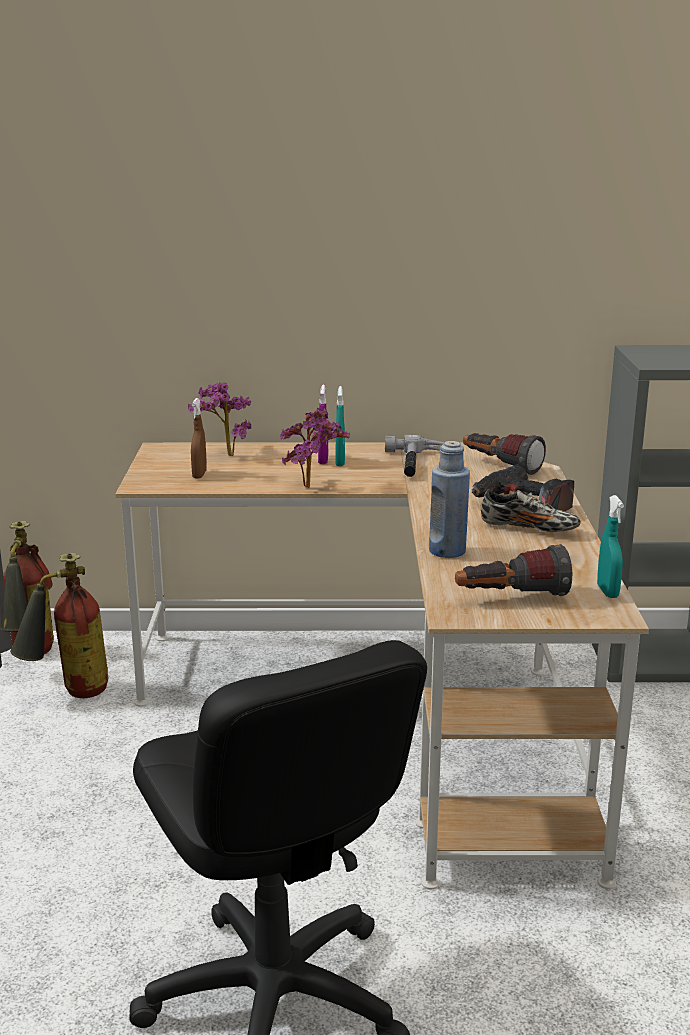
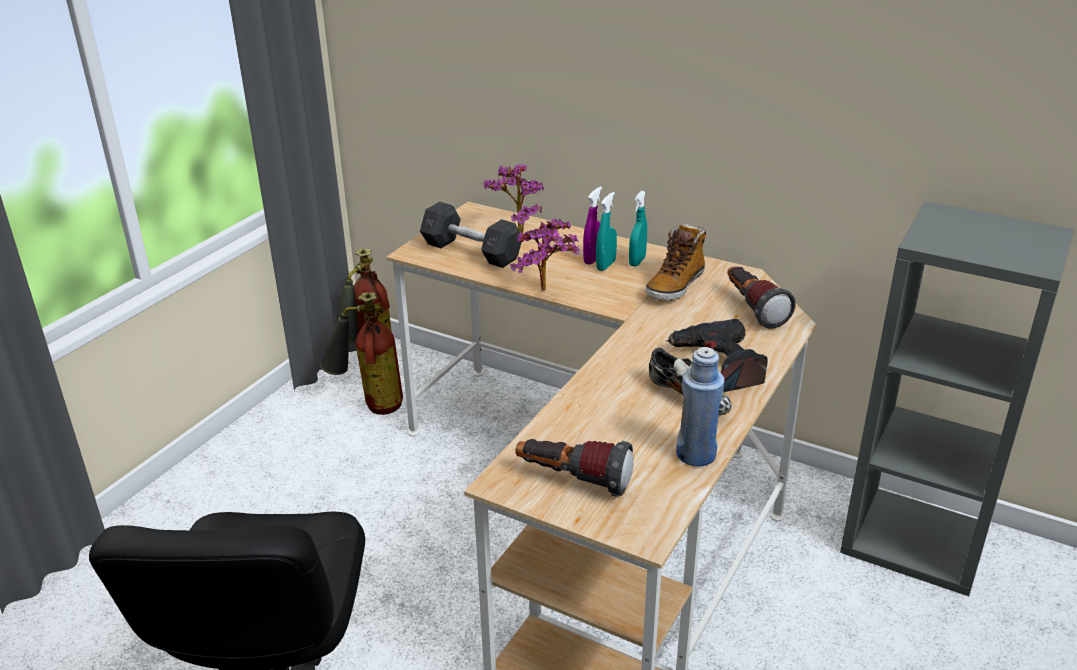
camera: 30 degrees right, 10 degrees up
(199, 475) = (471, 251): brown spray bottle -> grey dumbbell
(418, 464) = (675, 286): hammer -> boot
(447, 551) = (580, 404): blue bottle -> blue bottle (696, 455)
(607, 592) = (673, 504): turquoise spray bottle -> turquoise spray bottle (637, 261)

